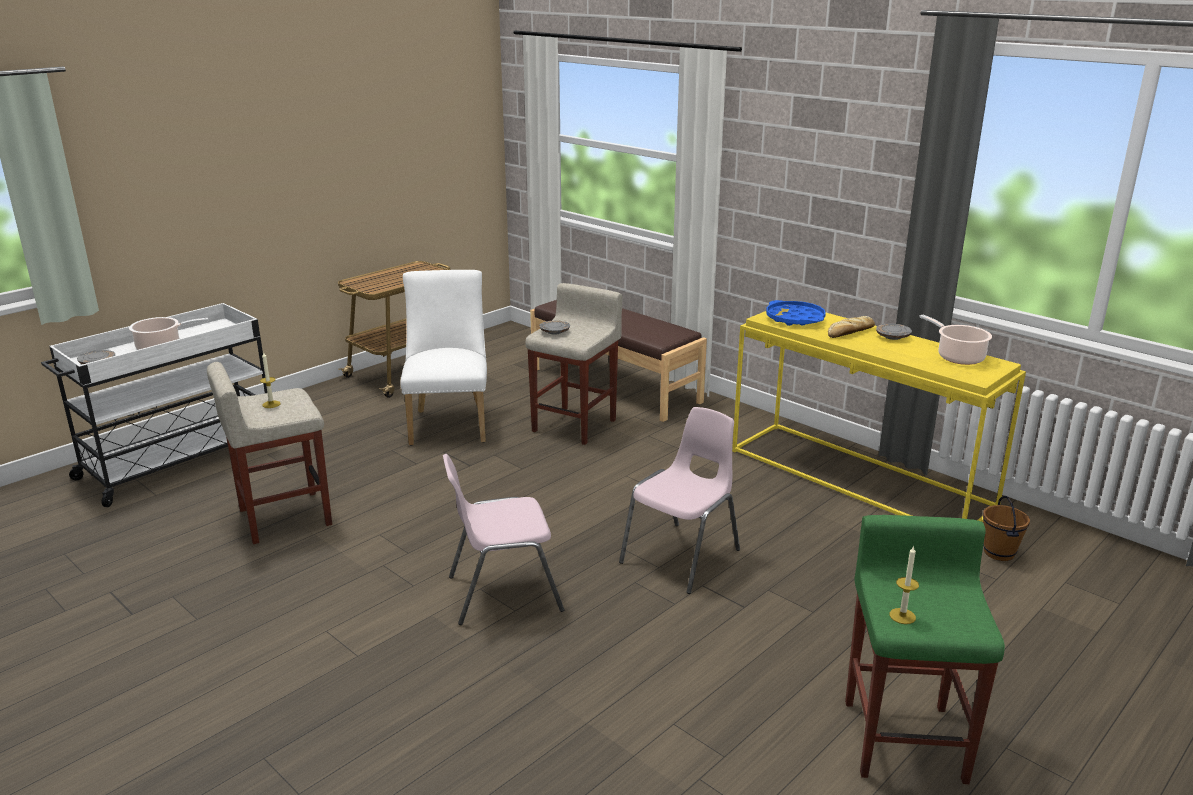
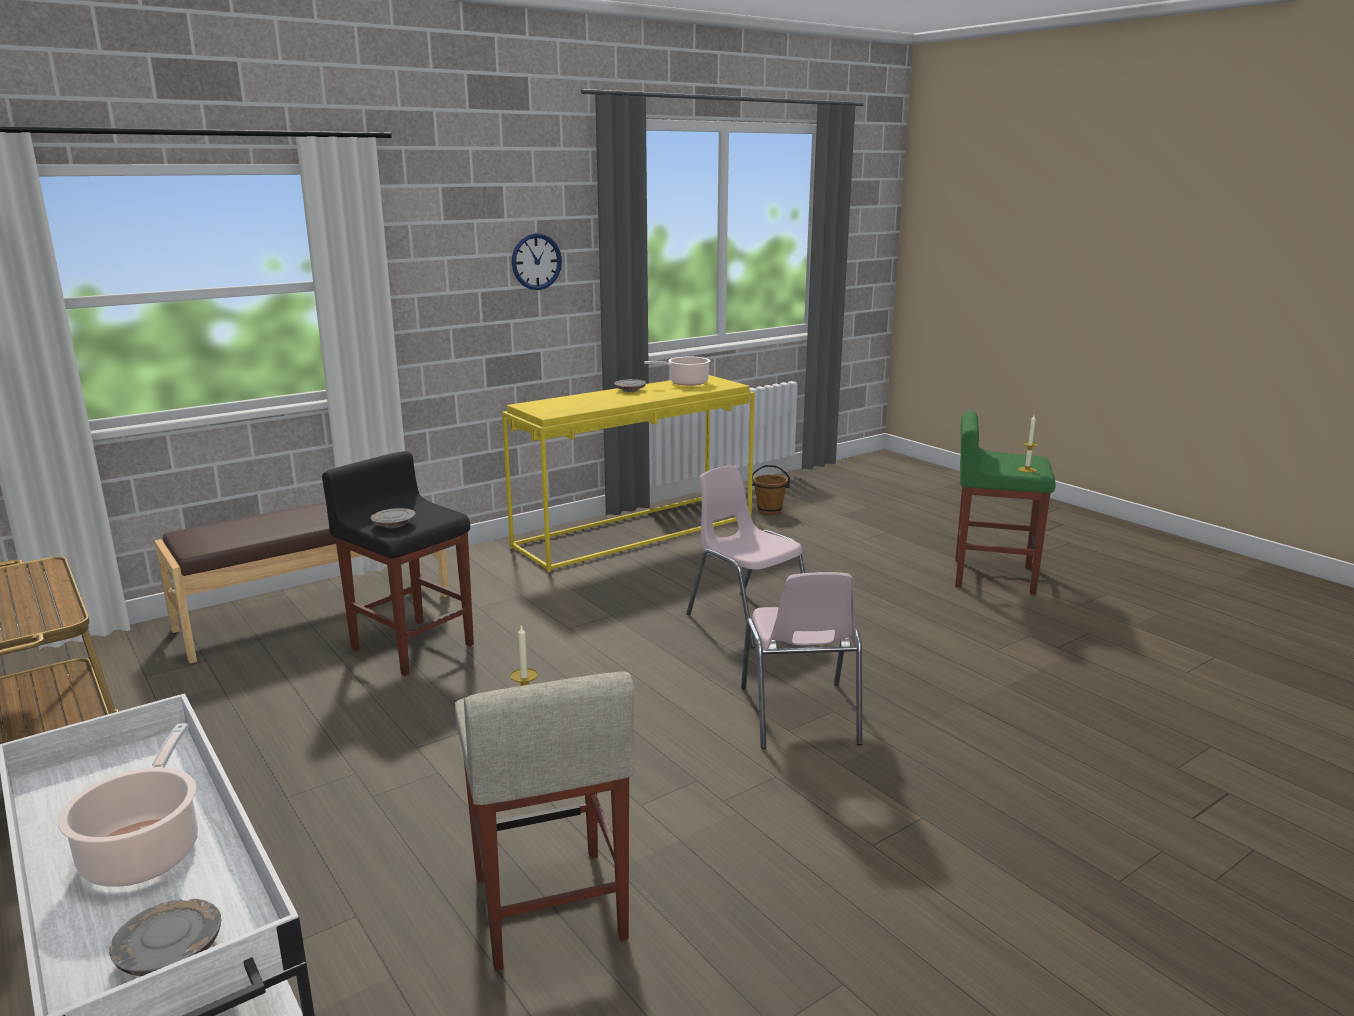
camera: 80 degrees left, 5 degrees down
(449, 423) = (318, 740): white chair -> none
(575, 425) = (411, 646): beige stool -> black stool
(795, 318) = (559, 407): blue tray -> none
(850, 332) = (610, 398): bread -> none
(865, 180) = (536, 261): none -> wall clock

